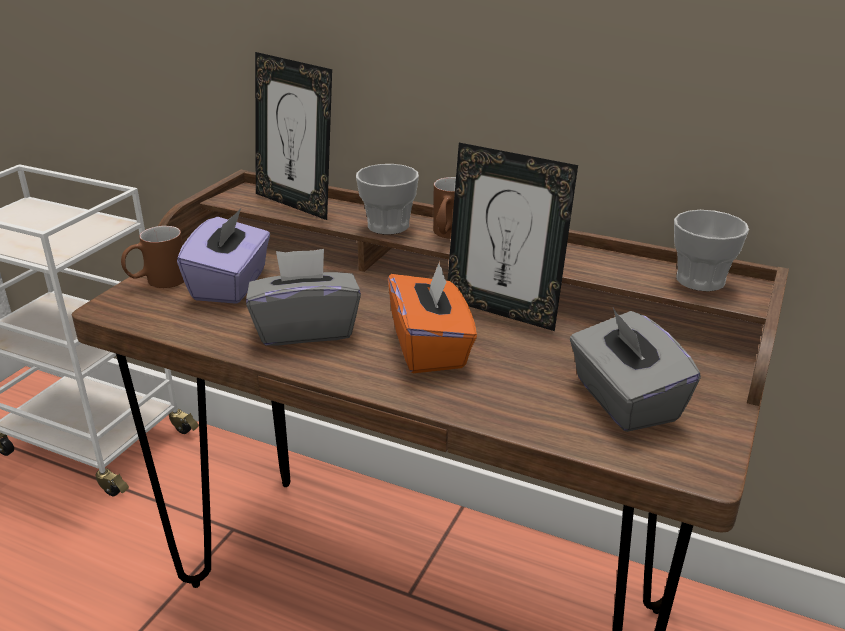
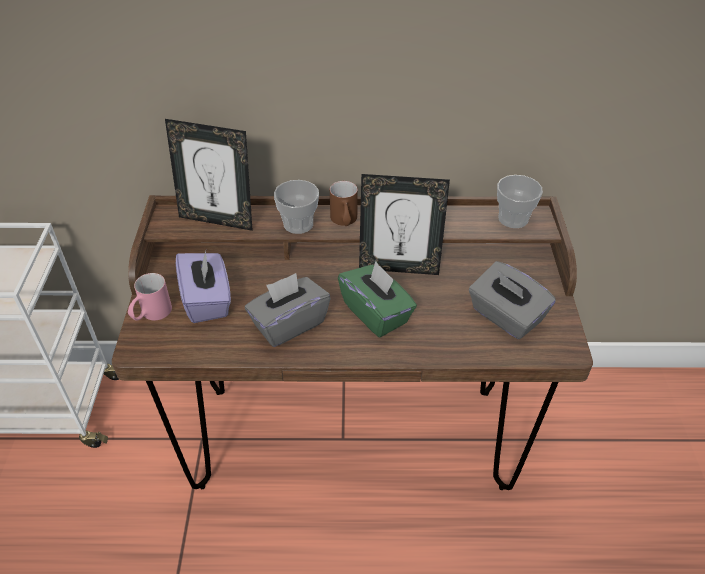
camera: 25 degrees left, 15 degrees up
(157, 282) = (151, 315): brown mug -> pink mug
(430, 348) = (376, 313): orange tissue box -> green tissue box

